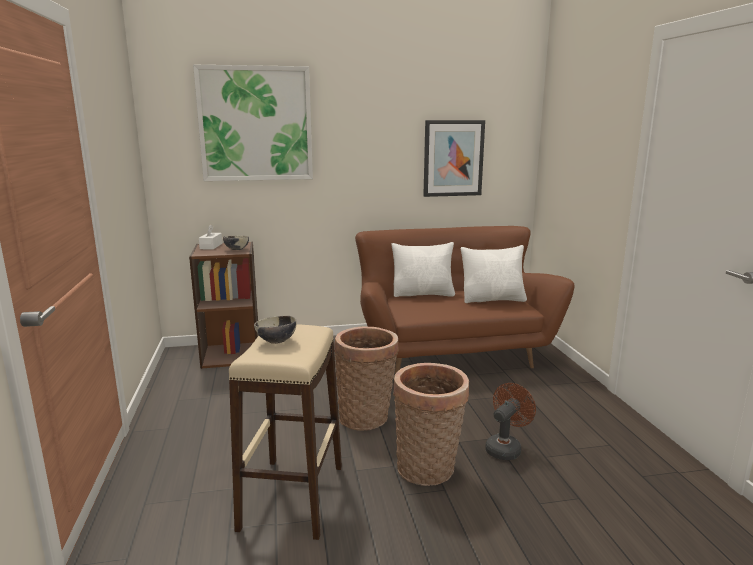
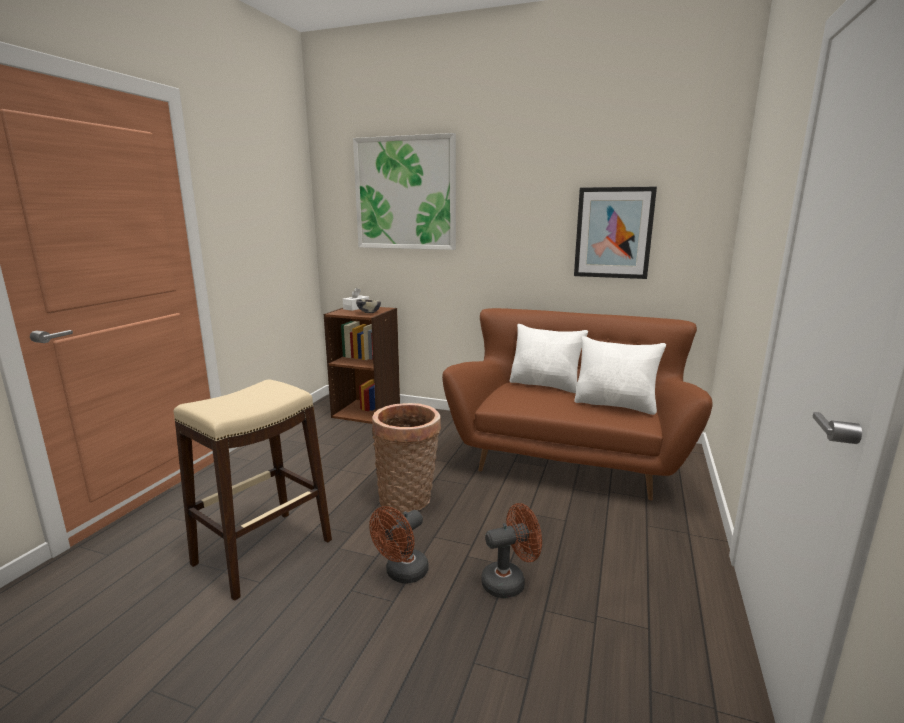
camera: 30 degrees right, 0 degrees up
(276, 341) = (241, 395): bowl -> none
(428, 470) = (402, 574): basket -> brown fan

